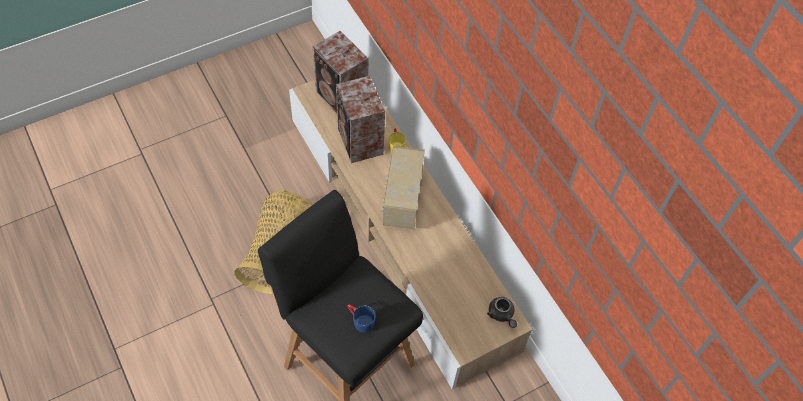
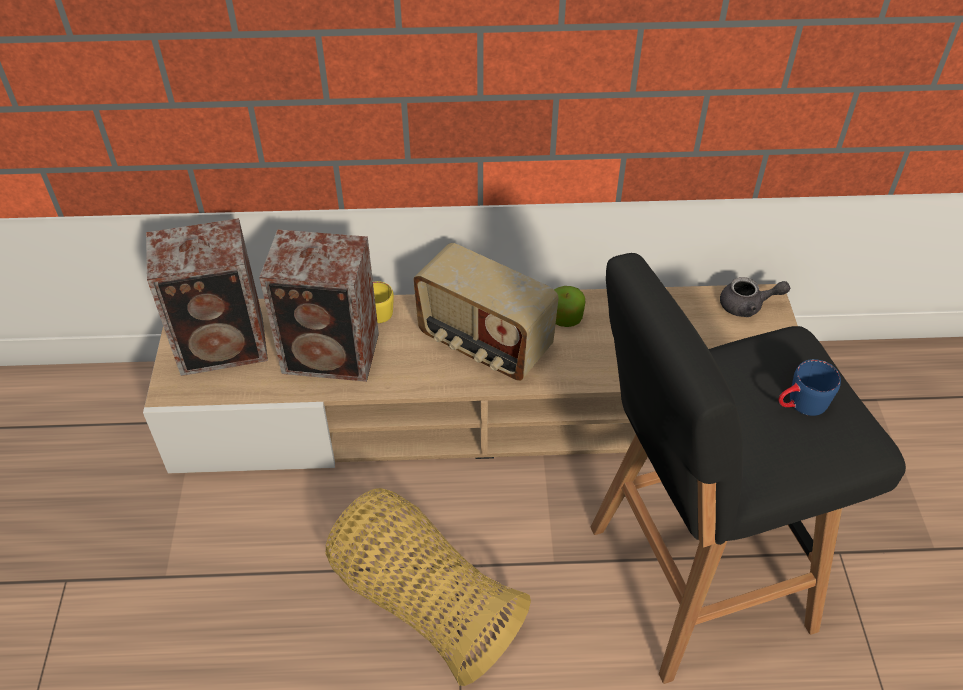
camera: 60 degrees left, 10 degrees down
(440, 230) = (565, 318): none -> apple

